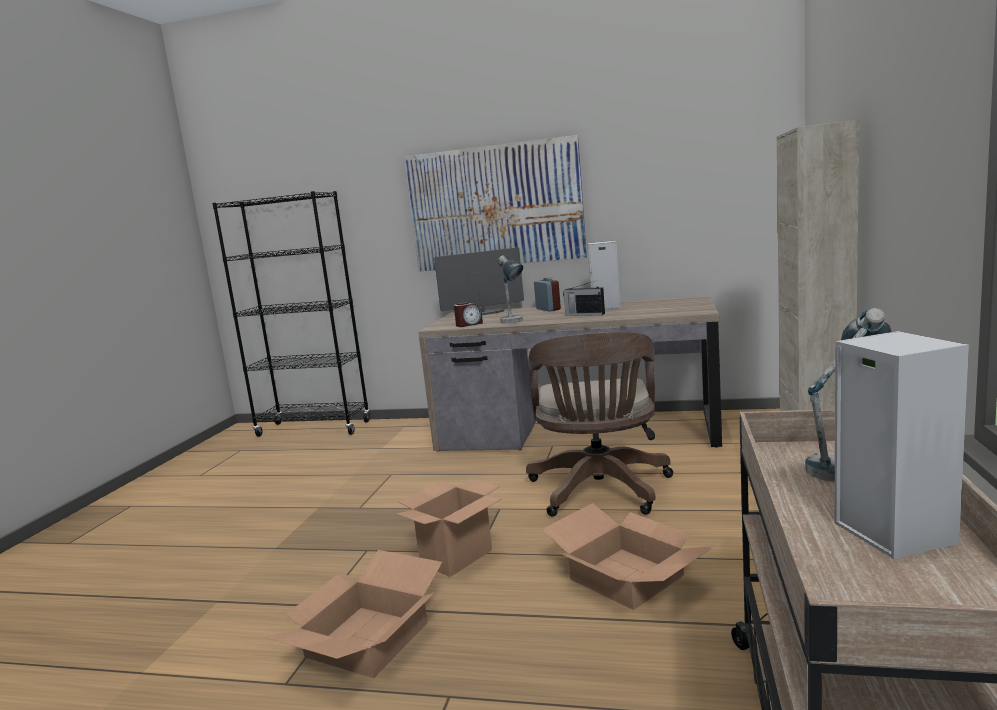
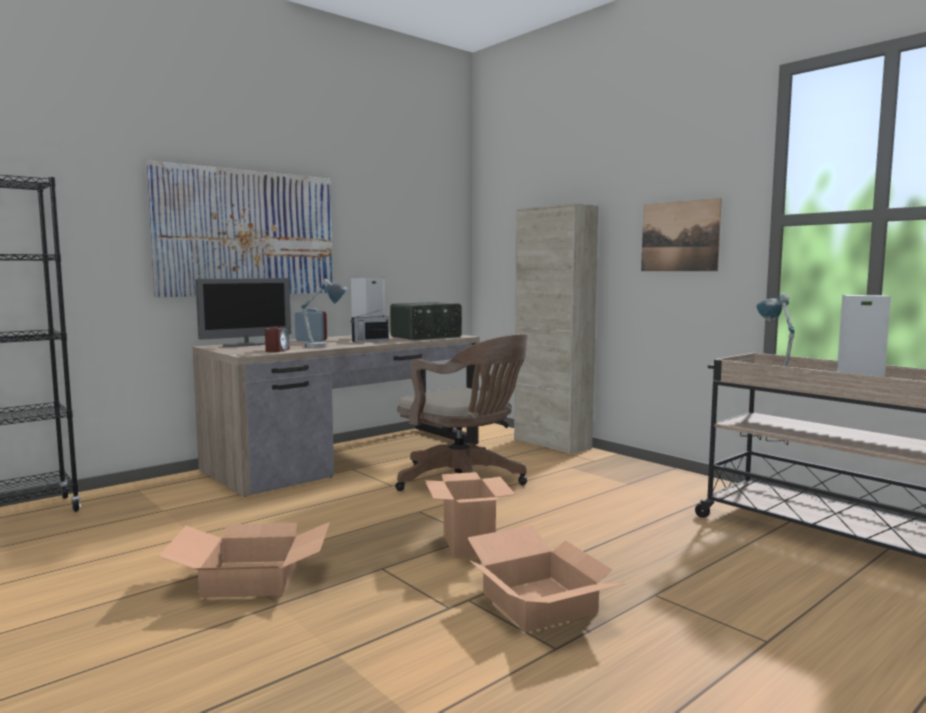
camera: 55 degrees left, 5 degrees down
(483, 313) = (246, 345): monitor -> monitor turned 150 degrees counterclockwise
(628, 577) = (592, 512): cardboard box -> cardboard box (253, 578)
(659, 311) = (426, 337): none -> radio
(916, 171) = (679, 236): none -> picture

